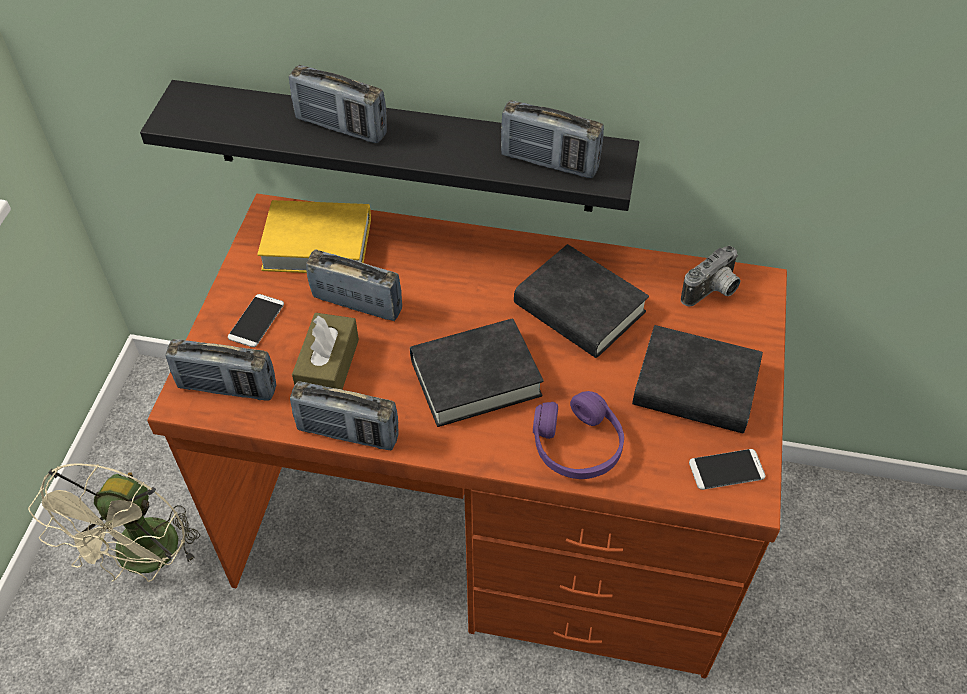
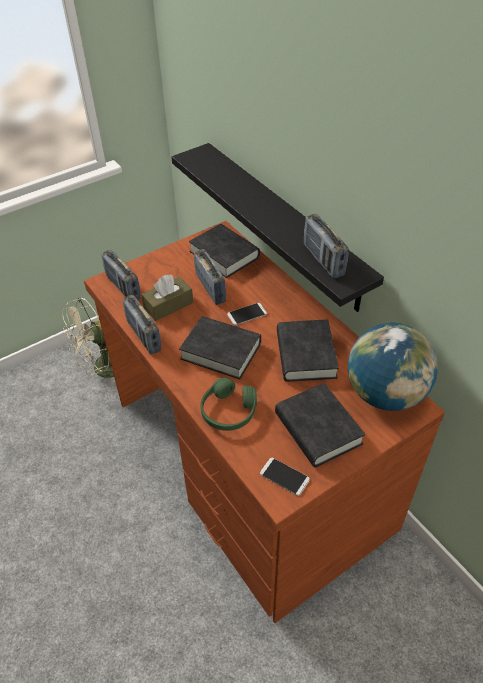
camera: 45 degrees right, 5 degrees down
(256, 321) = (164, 269): phone -> phone (247, 314)
(317, 244) = (224, 254): yellow book -> black book
(341, 127) = (249, 195): radio -> none
(577, 445) = (228, 411): purple headphones -> green headphones
(712, 292) = (385, 394): camera -> globe

